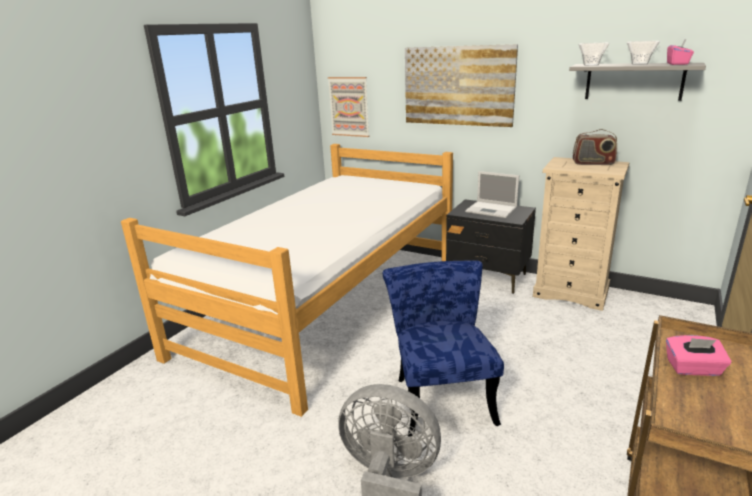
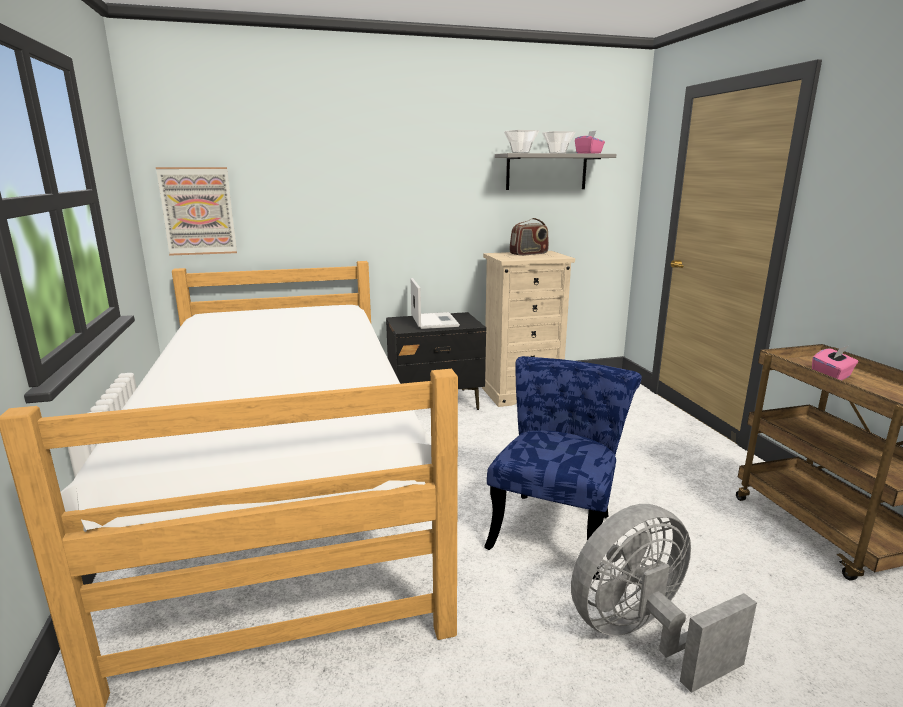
camera: 45 degrees left, 5 degrees down
(441, 395) = (556, 526): blue chair -> blue chair turned 75 degrees clockwise
(458, 86) = (366, 178): picture -> none
(492, 210) = (434, 321): laptop -> laptop turned 90 degrees counterclockwise

